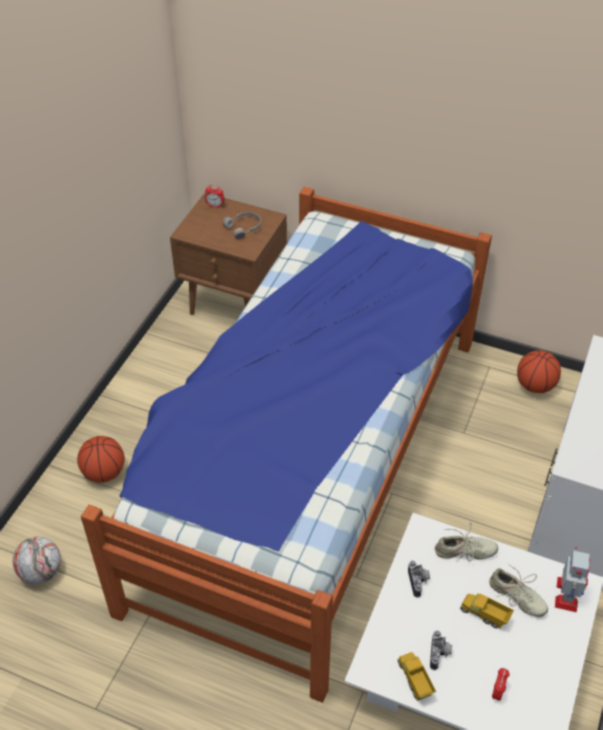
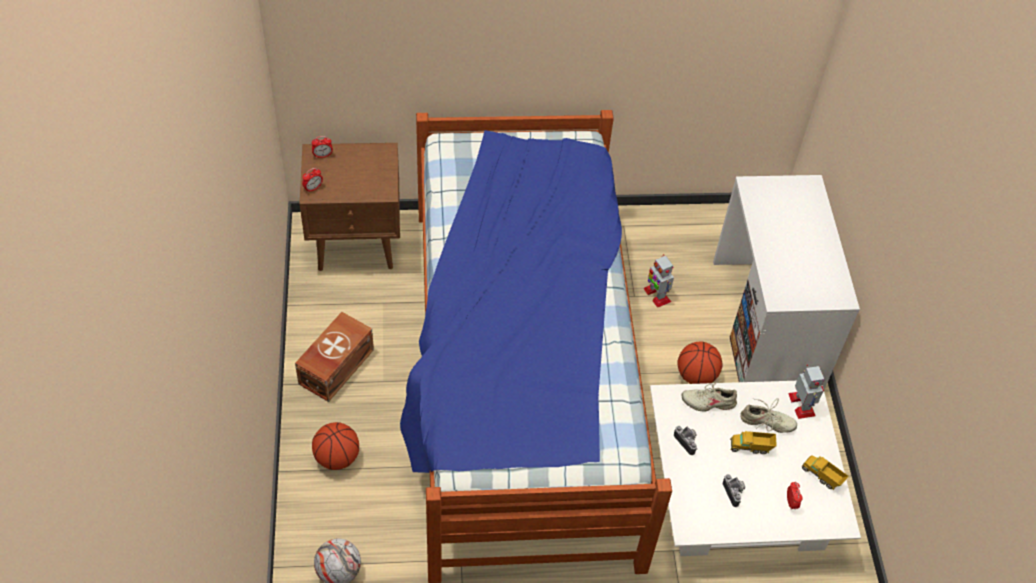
camera: 30 degrees left, 5 degrees up
(152, 396) = (334, 367): none -> brown storage box
(189, 228) = (313, 188): none -> alarm clock
(244, 228) = (366, 170): grey headphones -> none
(414, 681) = (727, 522): toy truck -> toy truck (822, 477)
(464, 552) = (708, 402): beige shoe -> beige shoe turned 150 degrees counterclockwise
(487, 439) = (656, 294): none -> toy robot
(535, 386) = (670, 230): basketball -> basketball (696, 376)

